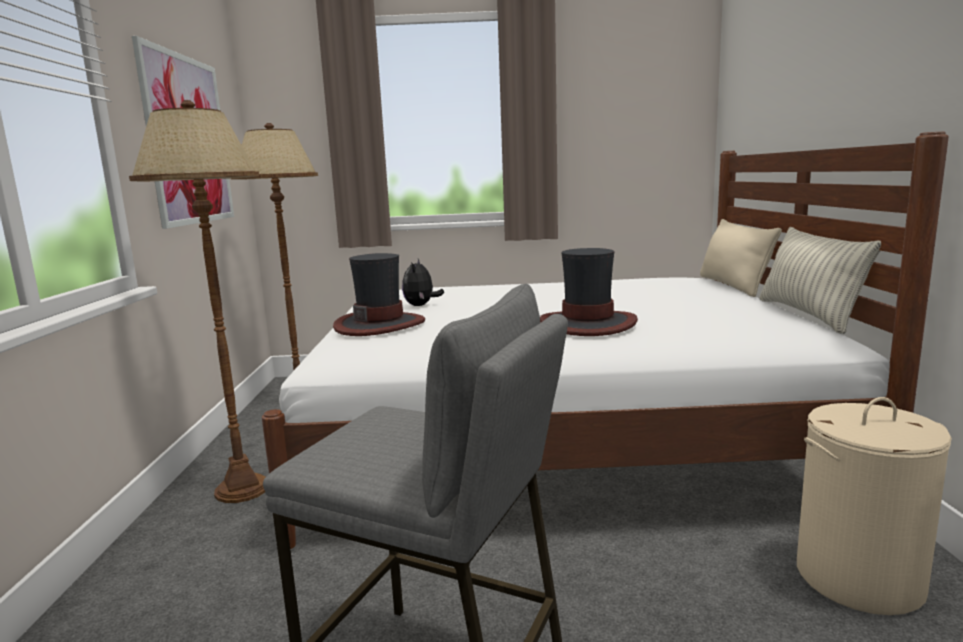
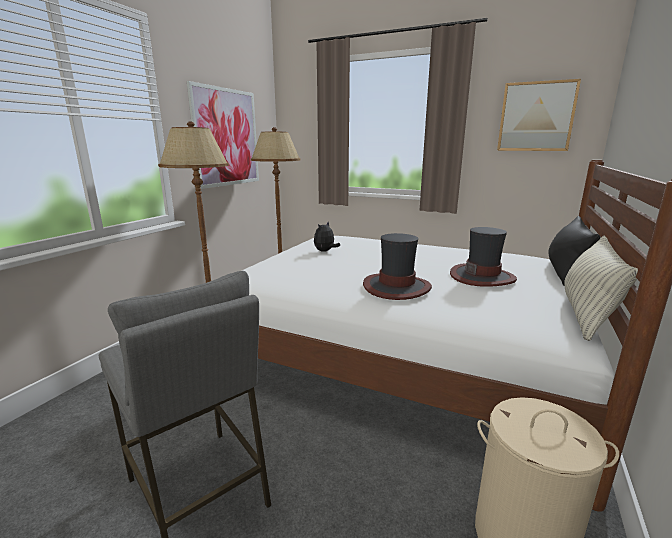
camera: 25 degrees right, 5 degrees up
(380, 325) = (283, 262): hat -> hat (482, 277)
(637, 105) = (536, 117): none -> picture
(732, 285) = (565, 272): beige pillow -> black pillow

